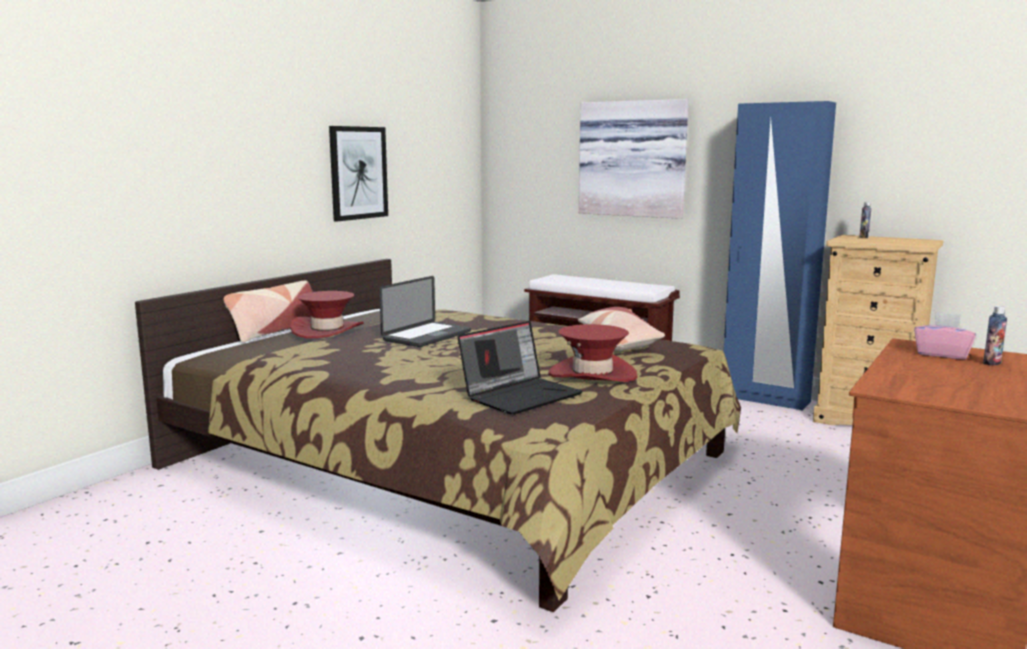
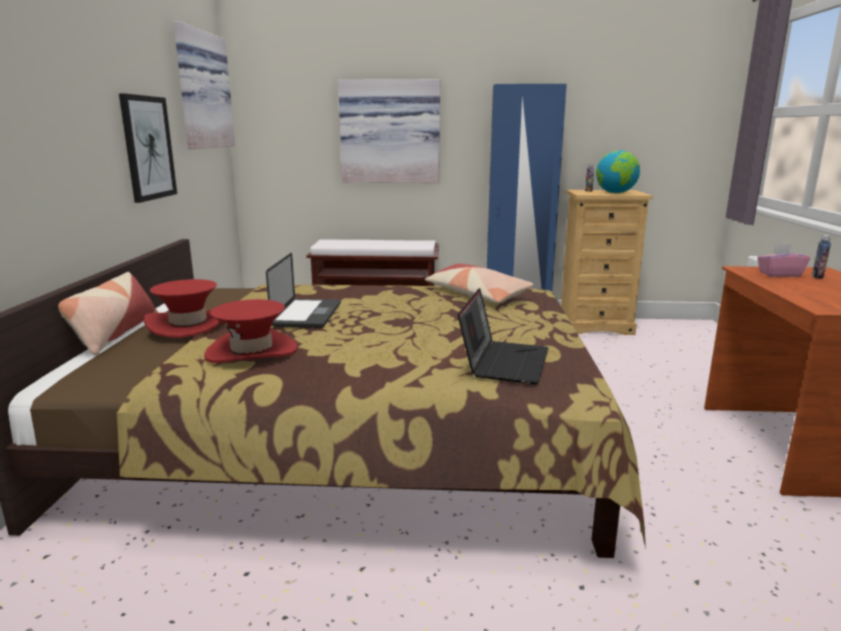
camera: 30 degrees left, 5 degrees up
(440, 118) = (201, 90): none -> picture
(592, 374) = (517, 329): red hat -> red hat (251, 351)
(891, 242) = (615, 193): none -> globe

